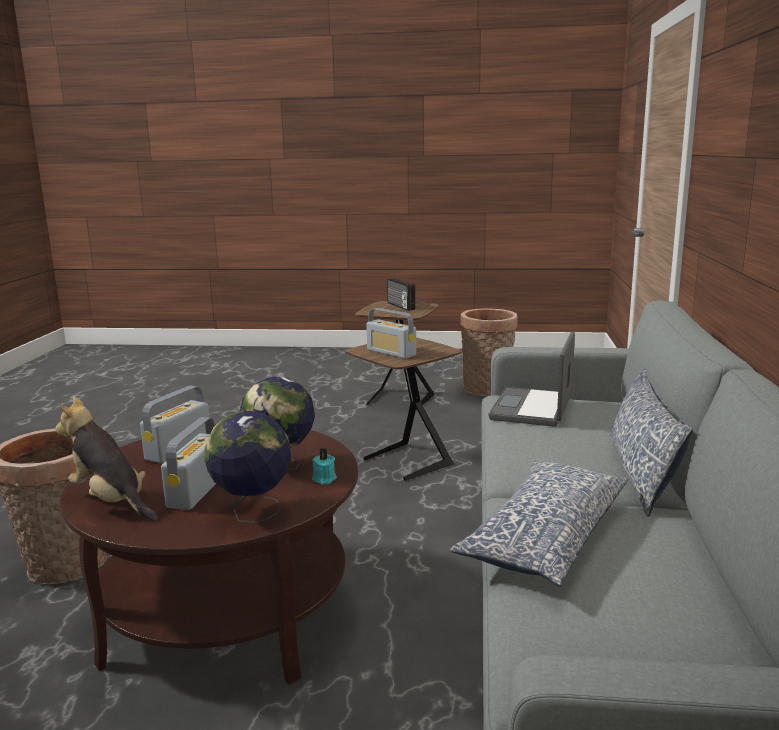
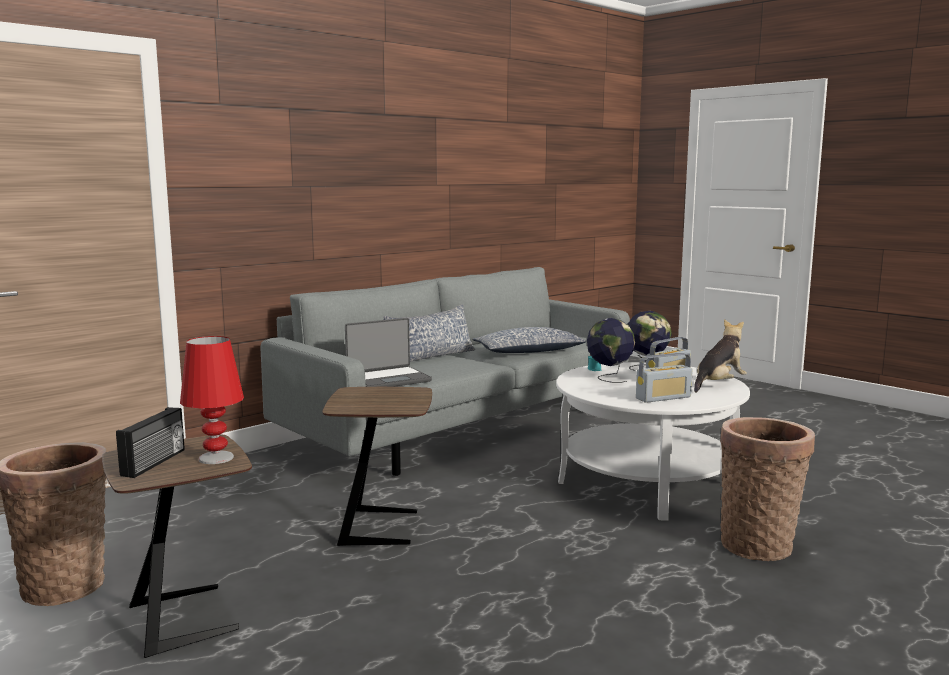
camera: 140 degrees left, 5 degrees down
(111, 501) = (718, 384): plush toy -> plush toy turned 120 degrees counterclockwise
(228, 612) = (646, 483): brown coffee table -> white coffee table
(381, 312) = (216, 458): none -> red table lamp
(391, 352) = (397, 399): radio -> none

